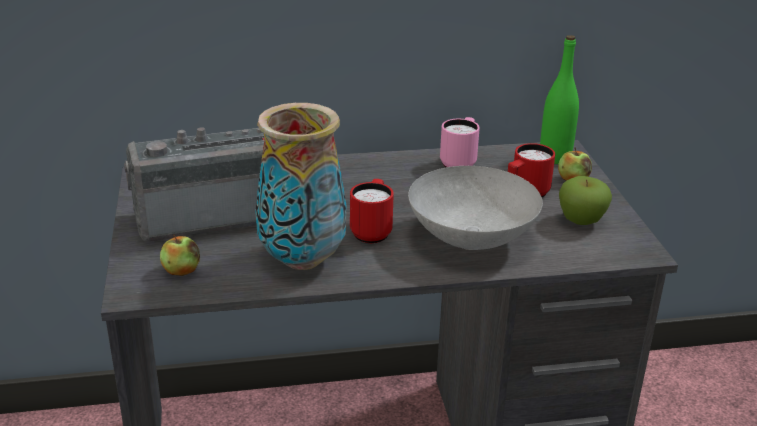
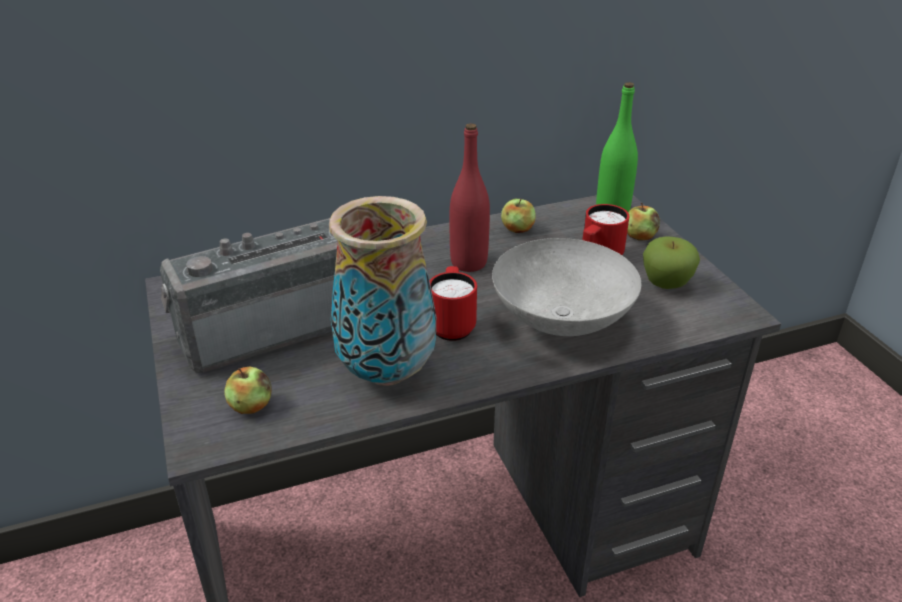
camera: 10 degrees left, 5 degrees up
(405, 184) = (468, 263): none -> red bottle
(460, 162) = (517, 229): pink mug -> apple

